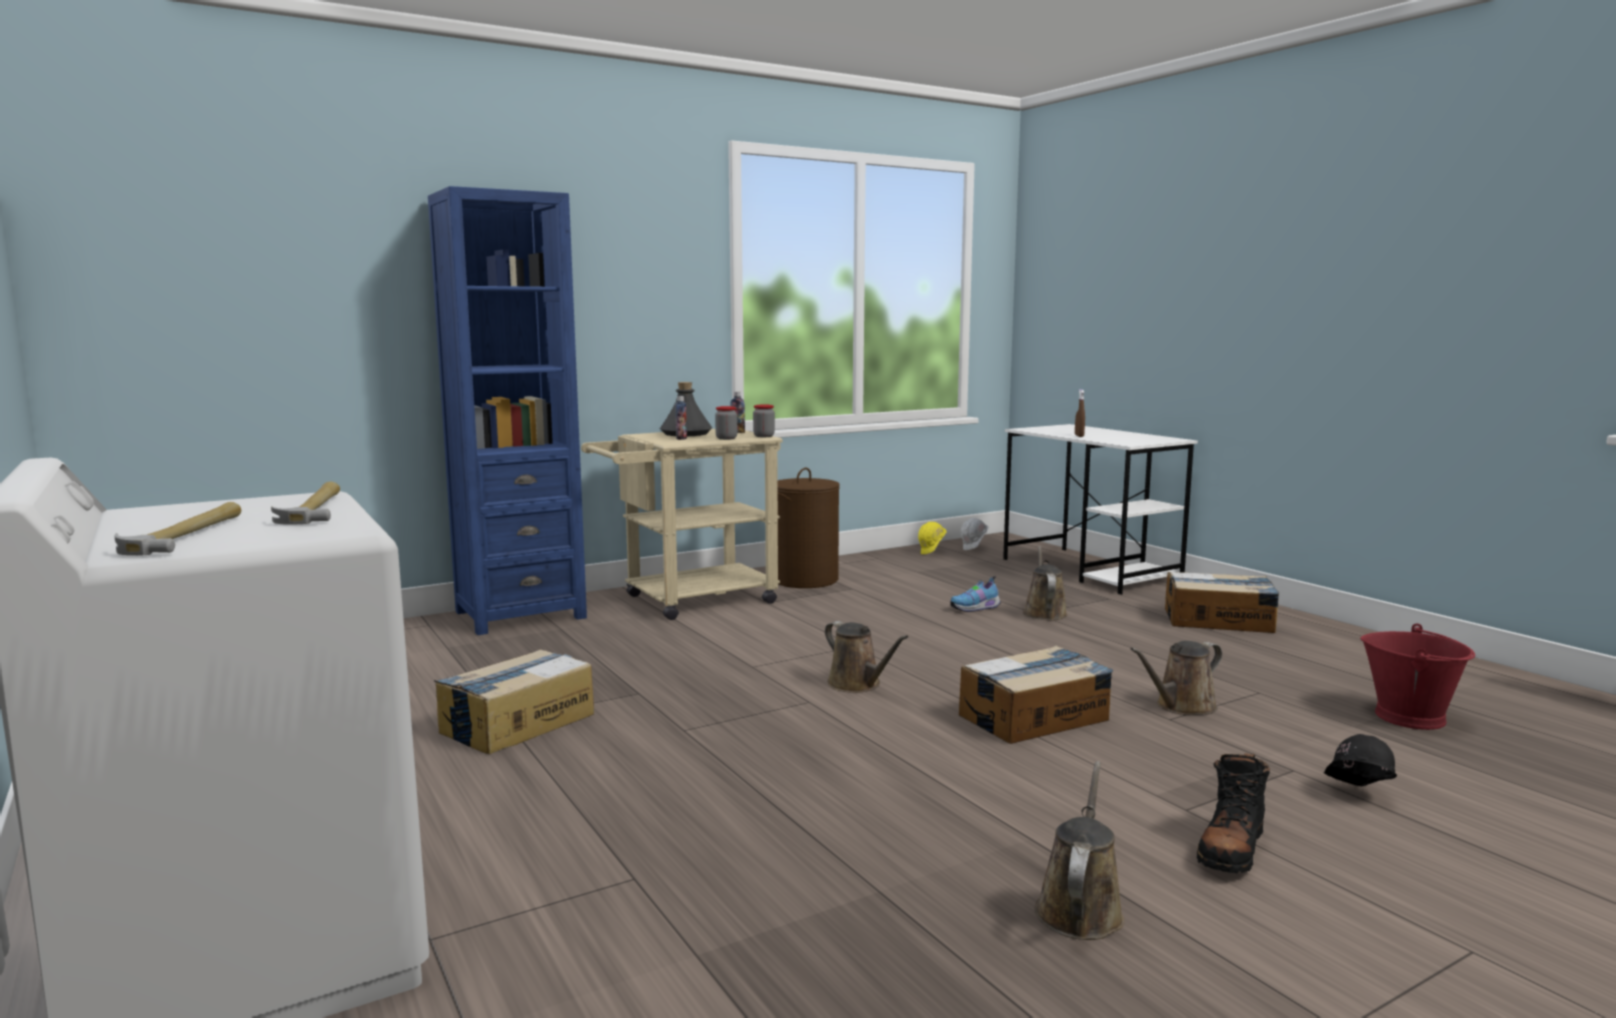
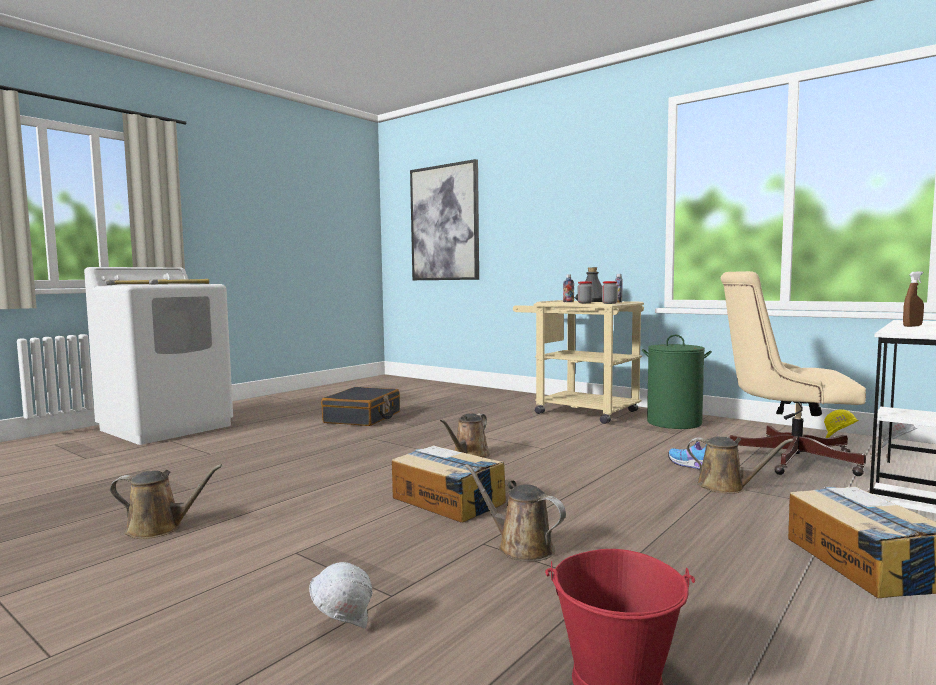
camera: 70 degrees right, 5 degrees down
(278, 283) = (444, 223): none -> picture
(516, 723) = (363, 417): cardboard box -> black suitcase
(520, 614) = (508, 395): blue bookcase -> none
(805, 579) = (674, 423): brown laundry basket -> green laundry basket
(974, 579) = (785, 458): none -> beige office chair
(1044, 613) = (726, 487): brown watering can -> brown watering can turned 45 degrees clockwise
(1231, 849) = (230, 568): black boot -> none
(1356, 795) = (343, 625): black hard hat -> white hard hat

